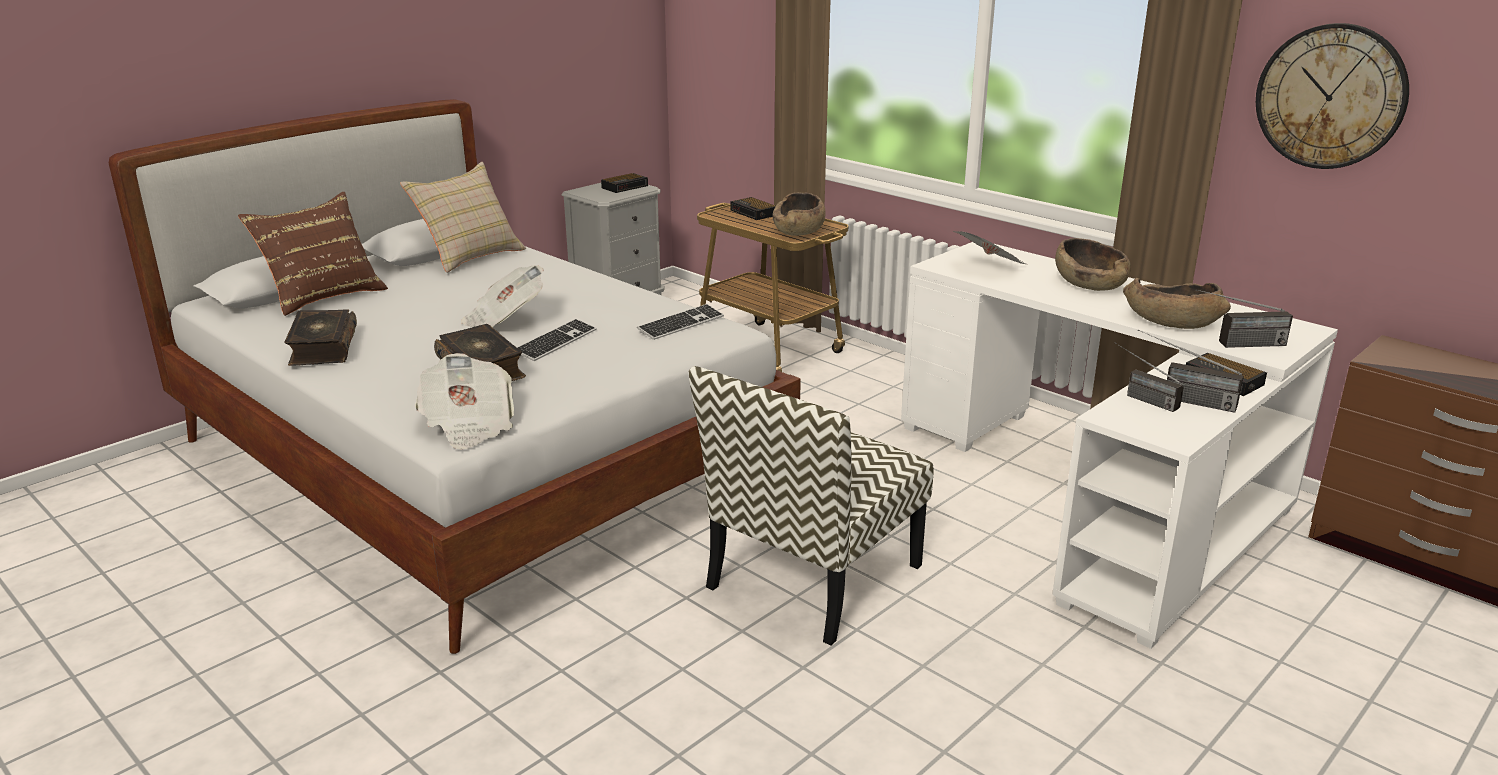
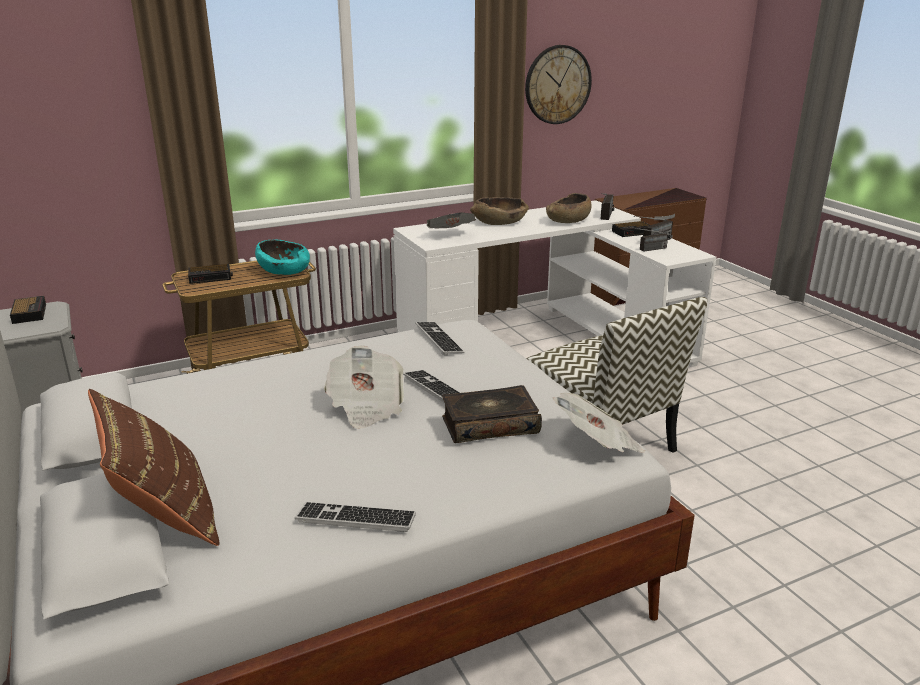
camera: 70 degrees left, 0 degrees up
(322, 348) = (356, 518): book -> keyboard
(470, 256) = (140, 412): beige pillow -> none
(799, 231) = (284, 271): brown bowl -> turquoise bowl

